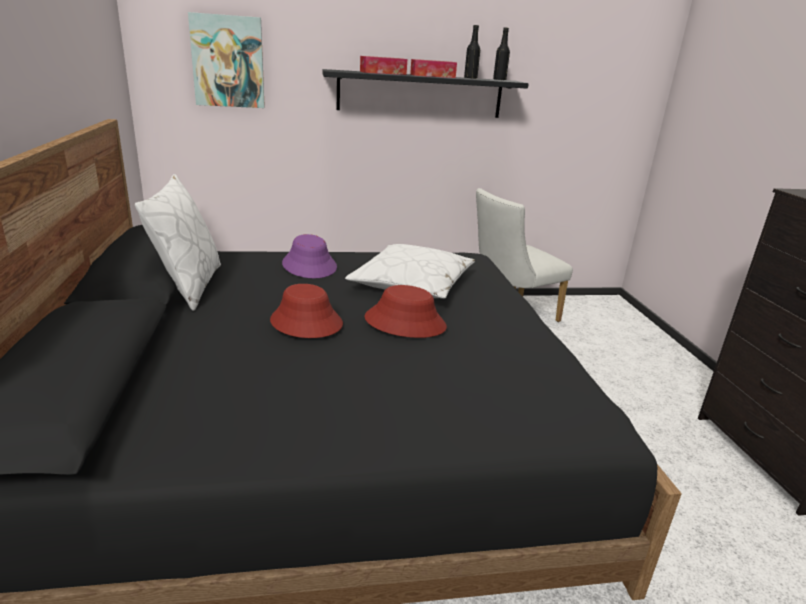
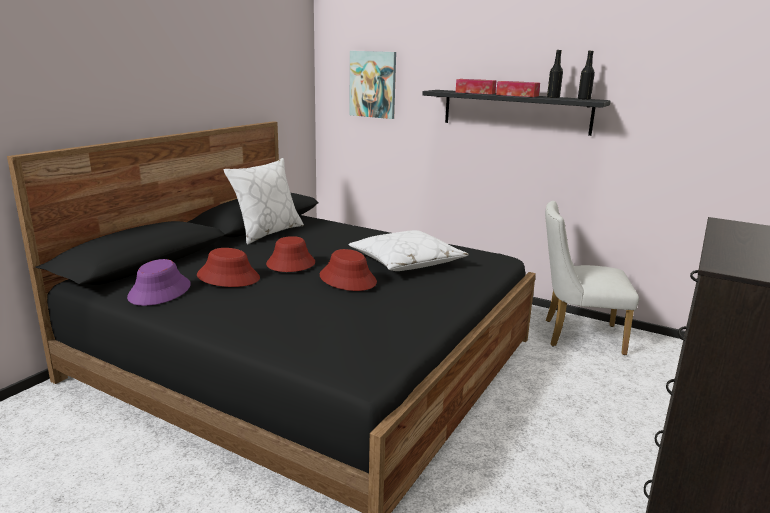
camera: 40 degrees right, 5 degrees down
(263, 367) = (228, 277): none -> red hat
(309, 265) = (356, 236): purple hat -> purple hat (160, 291)

